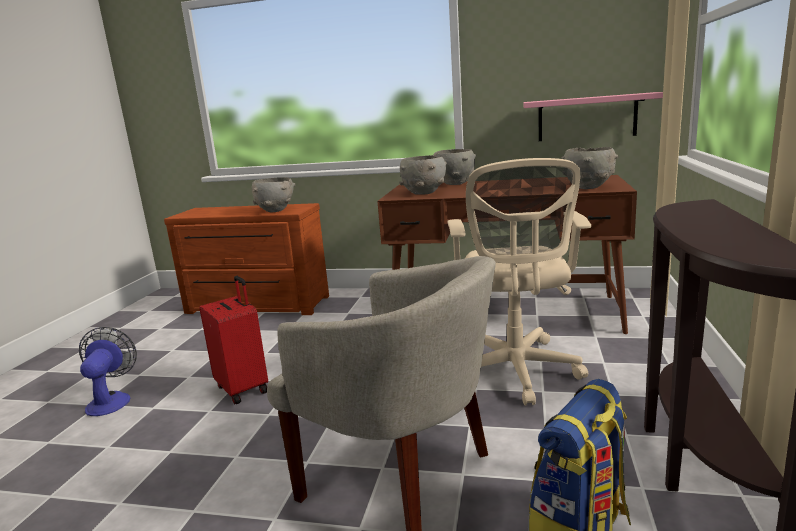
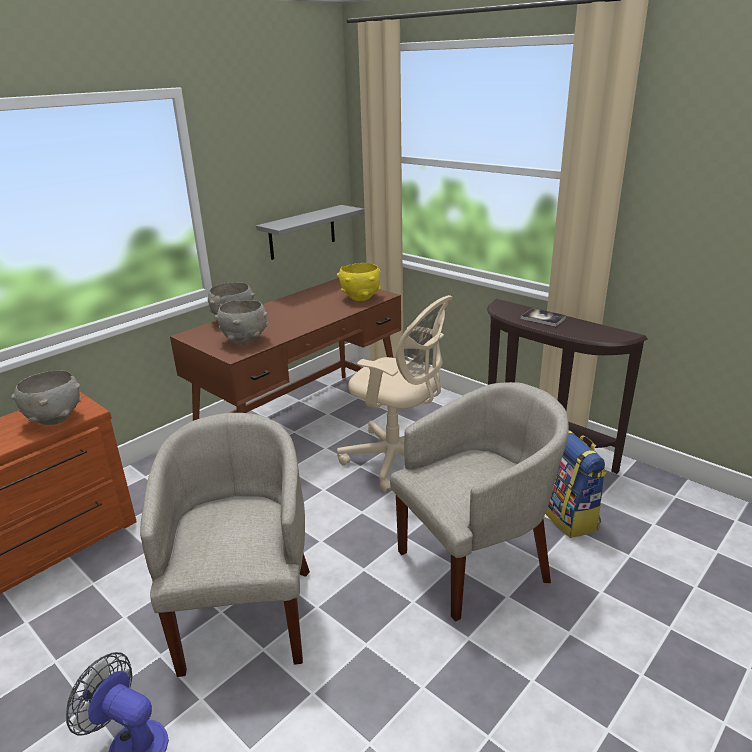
camera: 60 degrees left, 10 degrees up
(244, 388) = (245, 613): red suitcase -> beige armchair
(587, 118) = (302, 232): pink shelf -> grey shelf
(588, 187) = (360, 298): grey bowl -> yellow bowl
(712, 221) = (543, 318): none -> book

